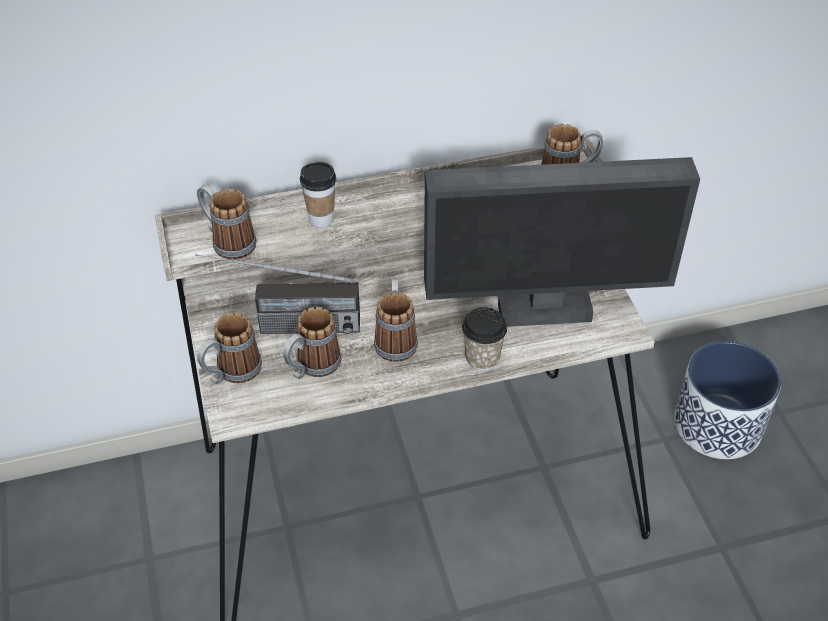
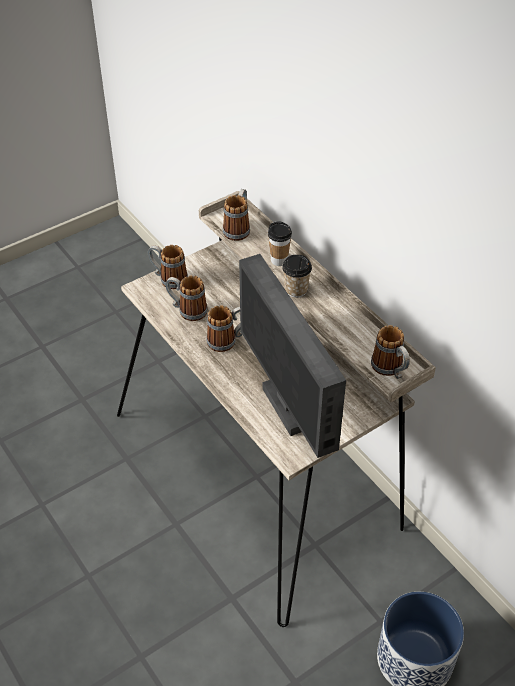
camera: 70 degrees right, 0 degrees up
(283, 326) = (214, 288): radio -> none
(482, 358) = (230, 386): cup -> cup (296, 290)

